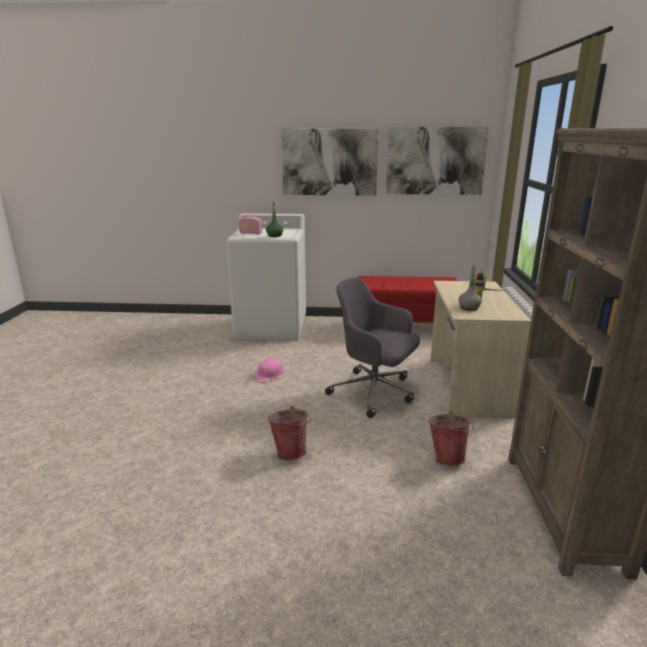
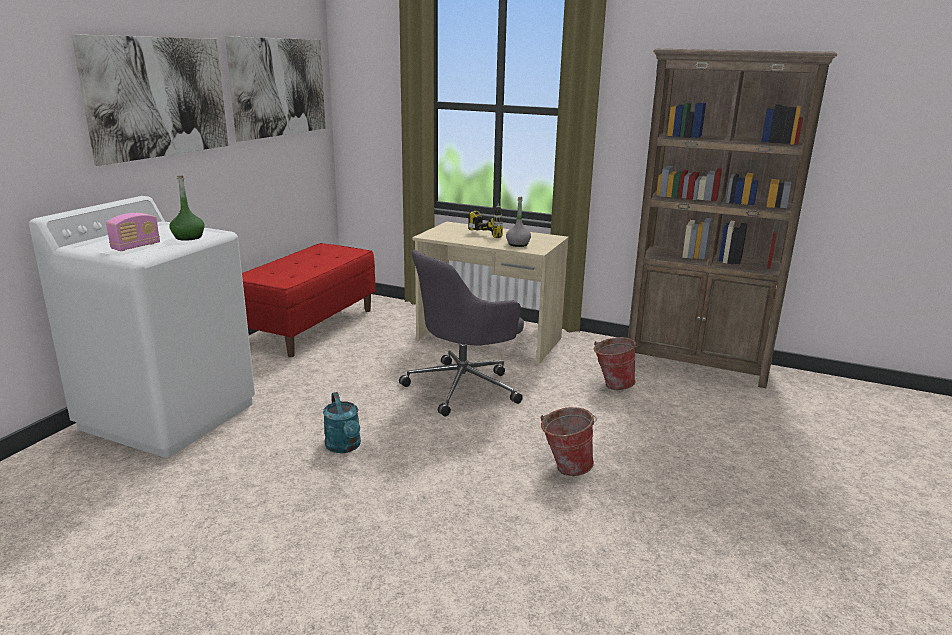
camera: 70 degrees left, 0 degrees up
(269, 374) = (345, 447): pink hard hat -> turquoise watering can

